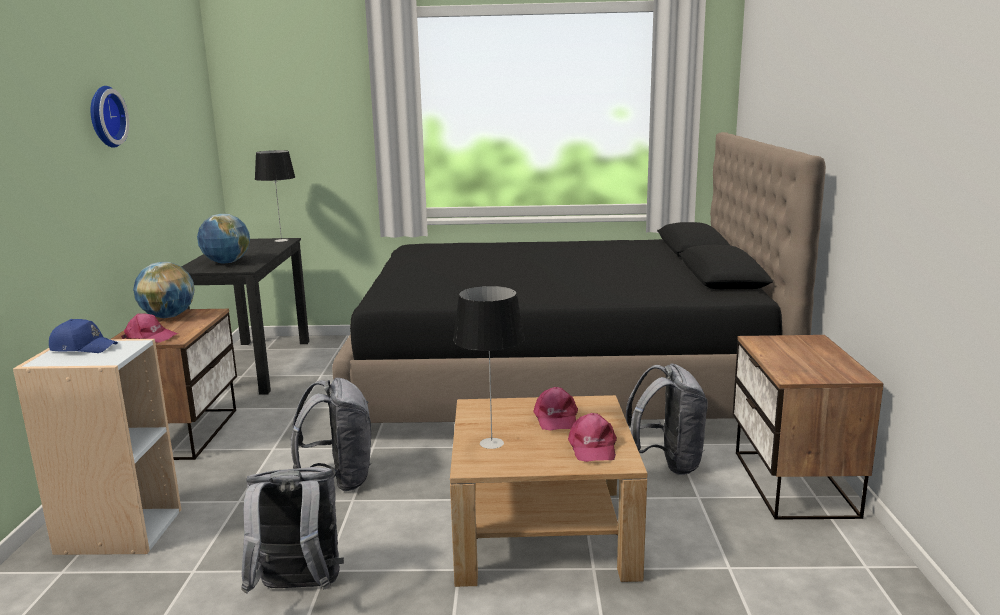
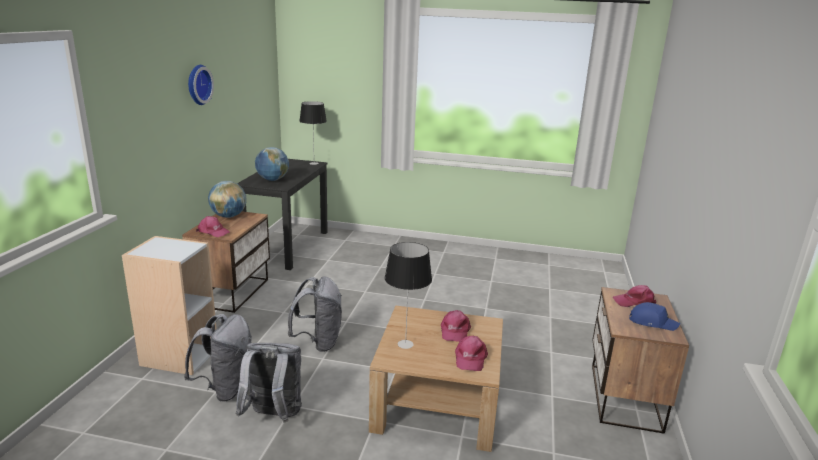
camera: 10 degrees right, 5 degrees up
(83, 347) = (165, 244): blue cap -> blue cap (652, 322)
(561, 381) = (488, 288): black bed -> none
(667, 463) = (540, 366): grey backpack -> grey backpack (226, 388)
(789, 346) = (635, 302): none -> pink cap

